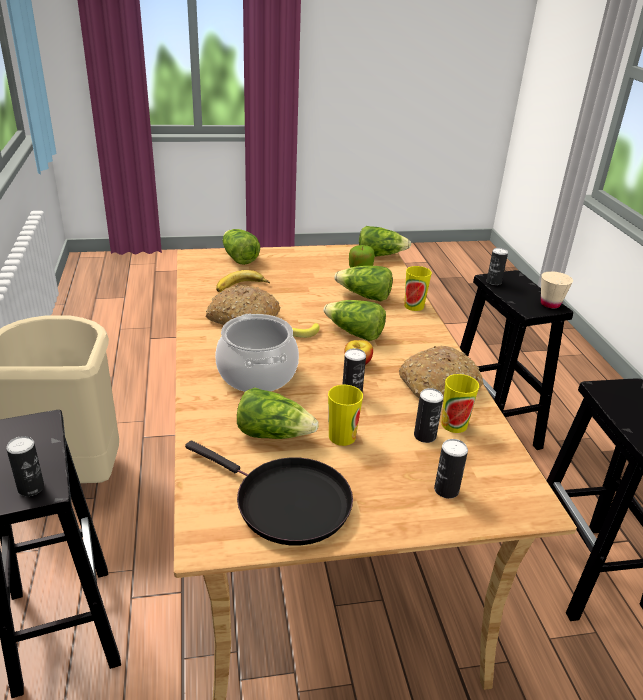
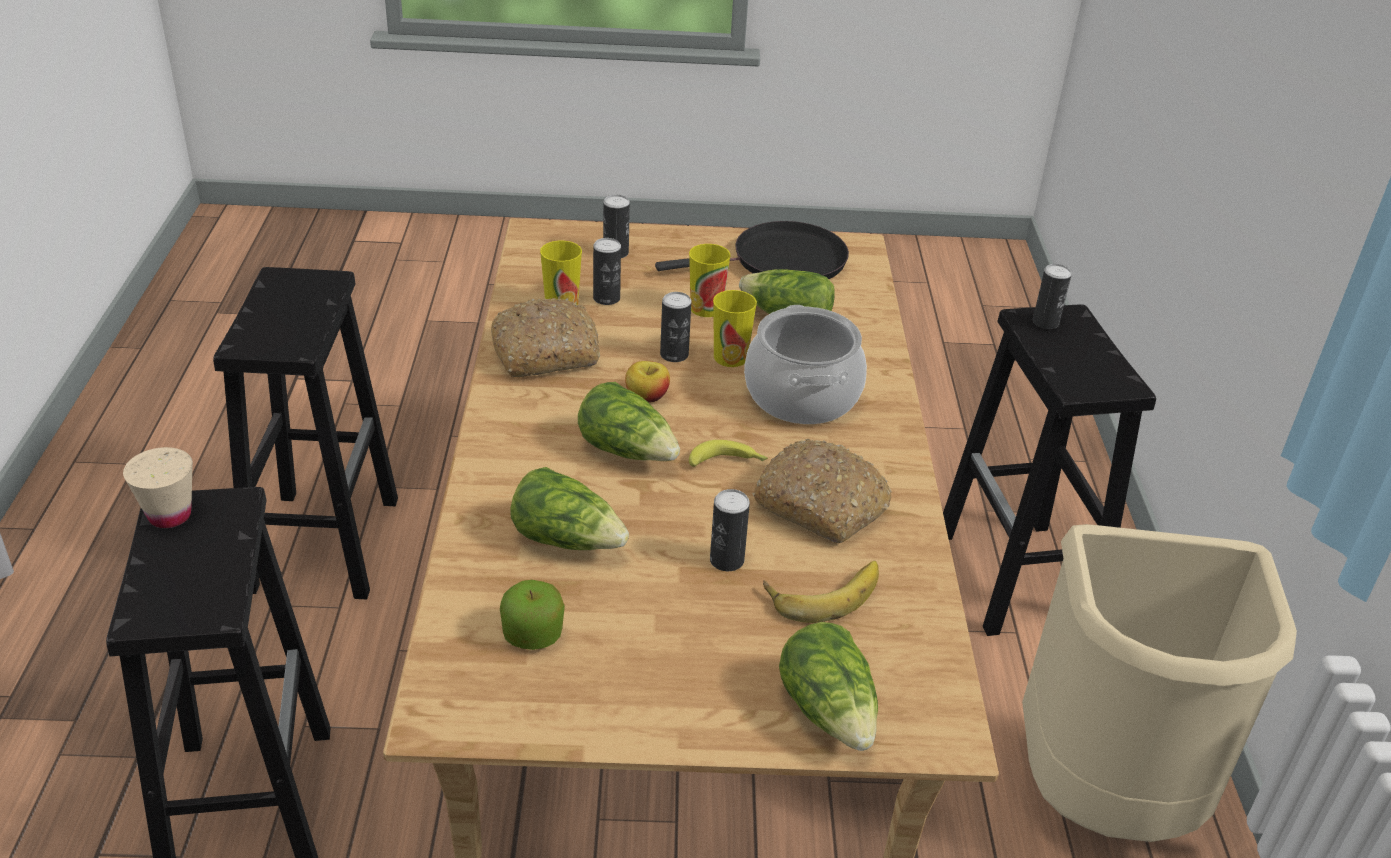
camera: 170 degrees left, 5 degrees up
(286, 502) = (781, 262): black frying pan -> black frying pan turned 120 degrees clockwise
(380, 255) = (452, 689): lettuce -> none
(414, 306) = (481, 503): cup -> cup (730, 357)
(494, 282) = (220, 598): can -> can (727, 560)

